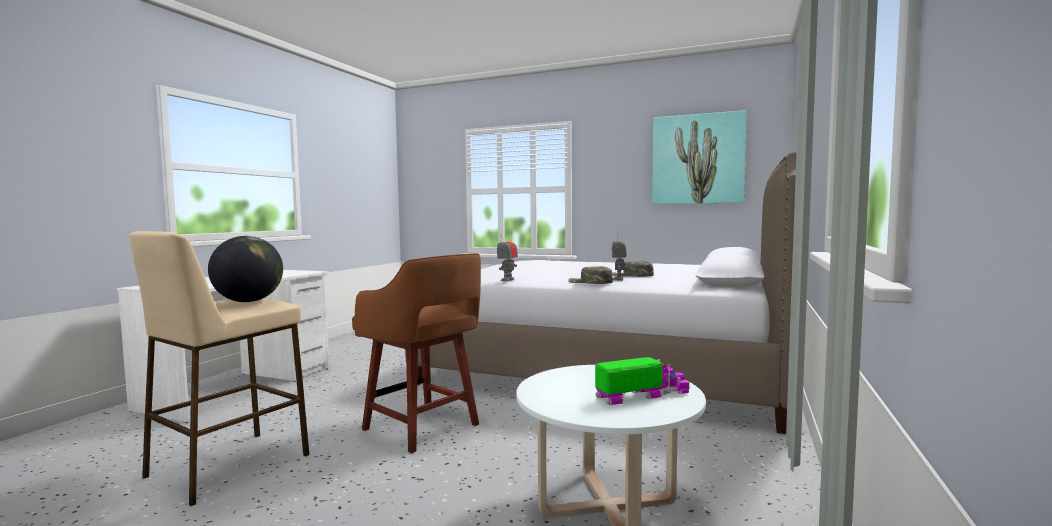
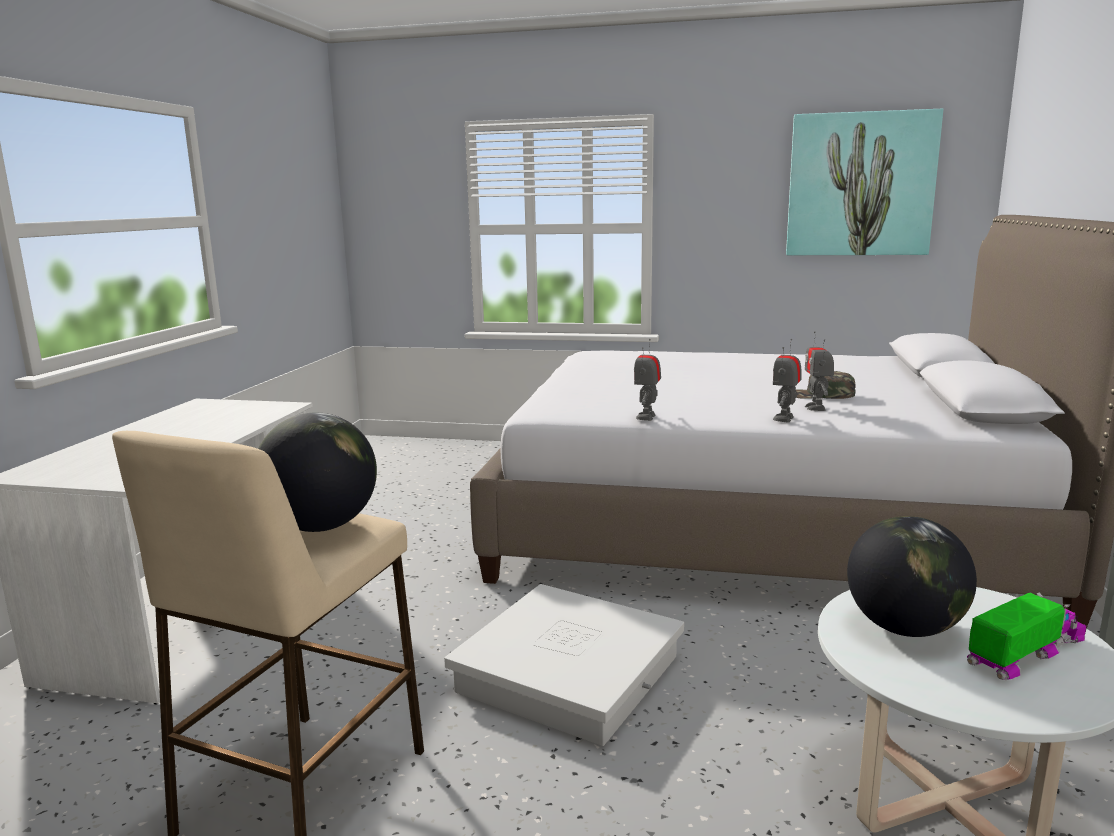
camera: 10 degrees left, 10 degrees up
(423, 428) = (568, 674): brown stool -> white storage box
(578, 382) = (904, 628): none -> globe
(590, 282) = (784, 418): green cap -> toy robot

